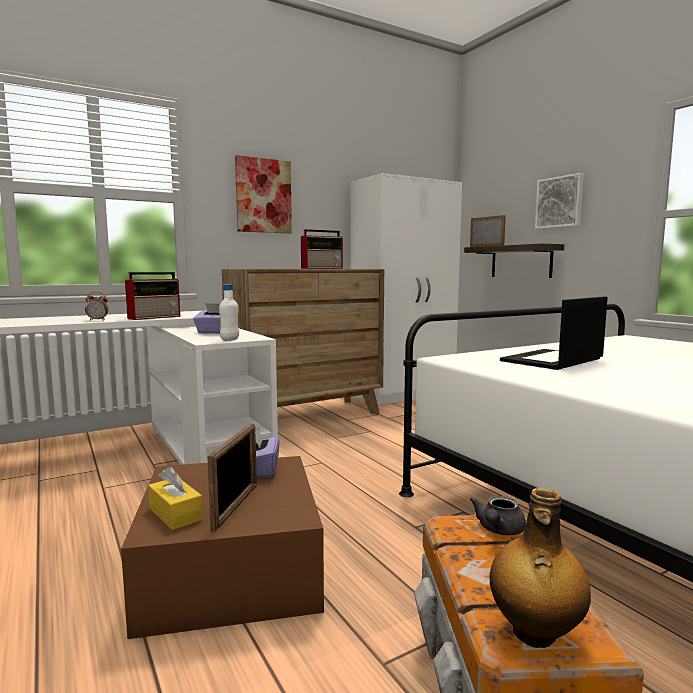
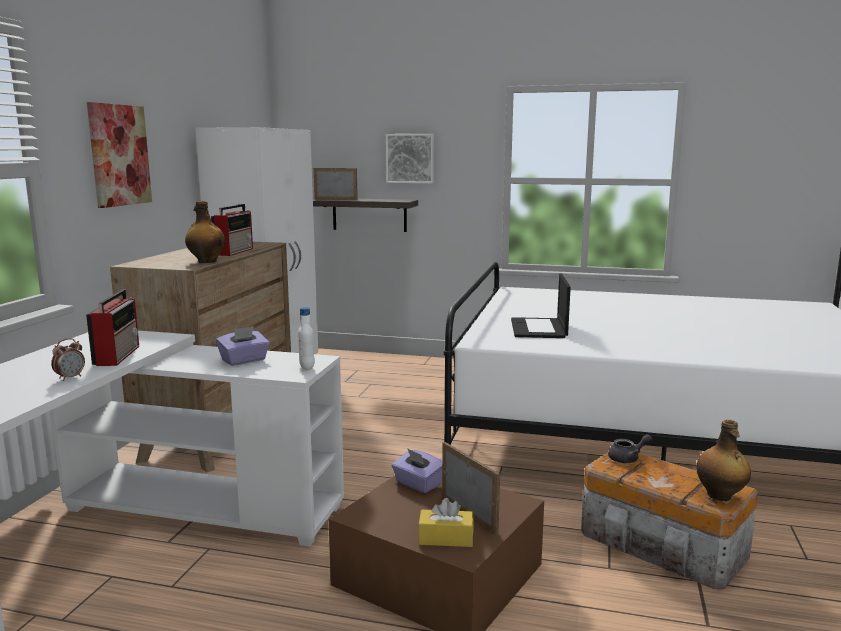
camera: 45 degrees left, 5 degrees up
(277, 268) = (206, 261): none -> bottle
(498, 530) = (628, 459): grey teapot -> grey teapot turned 90 degrees counterclockwise

